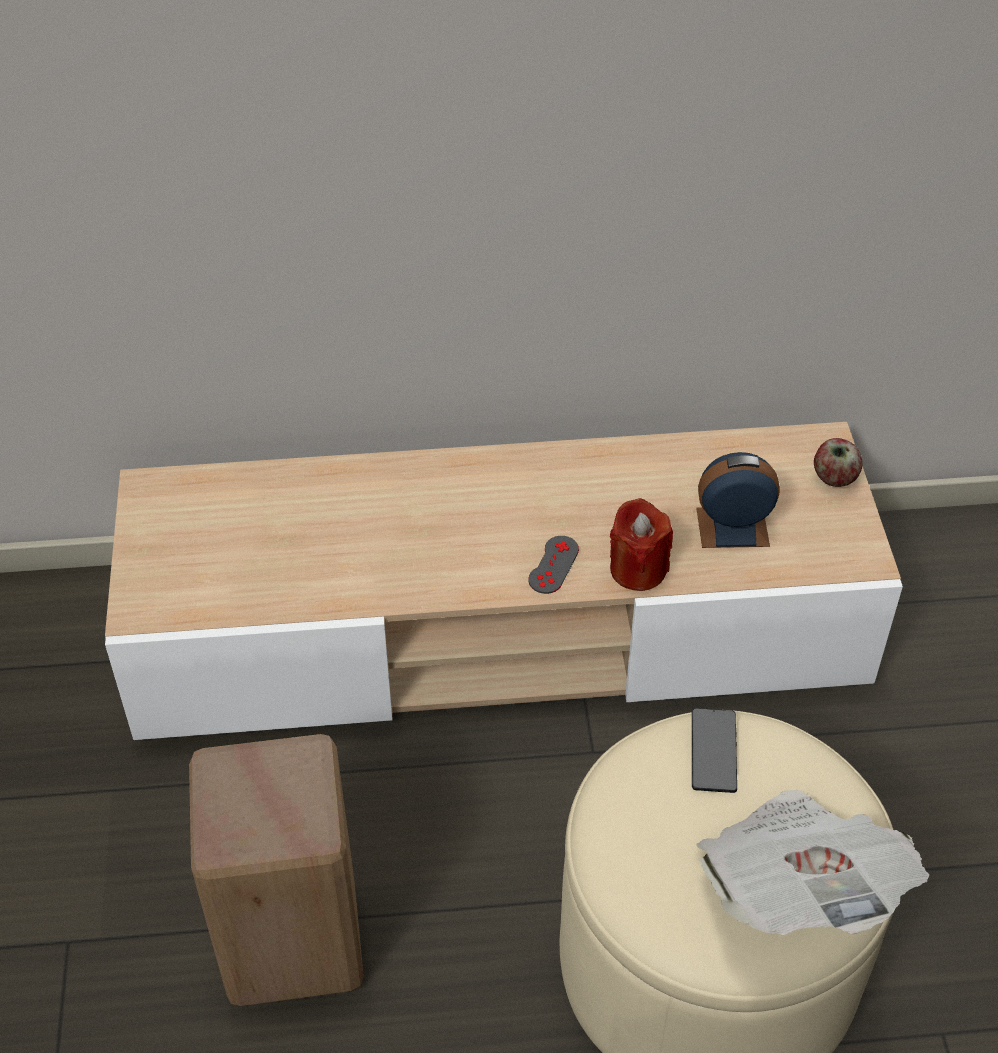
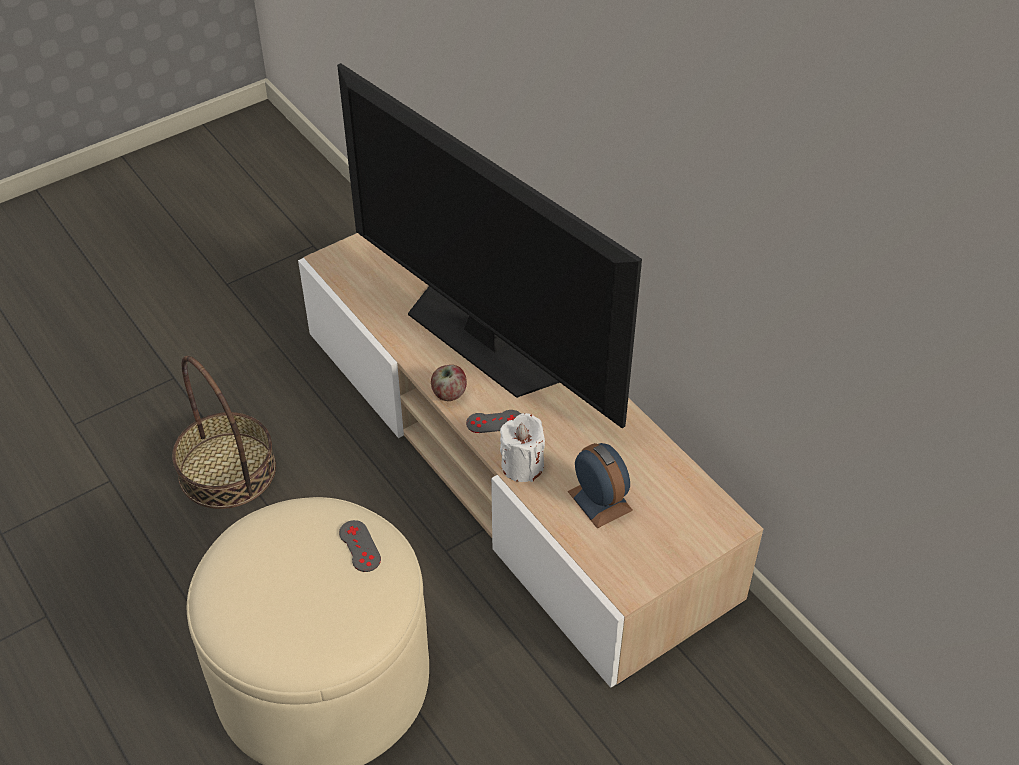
camera: 60 degrees right, 0 degrees up
(297, 938) = (227, 470): beige stool -> basket
(412, 515) = (486, 338): none -> television
(637, 569) = (522, 465): red candle -> white candle
(713, 751) = (359, 546): phone -> grey game controller
(799, 888) = (276, 629): newspaper -> none
(834, 478) = (695, 541): apple -> apple (449, 394)

